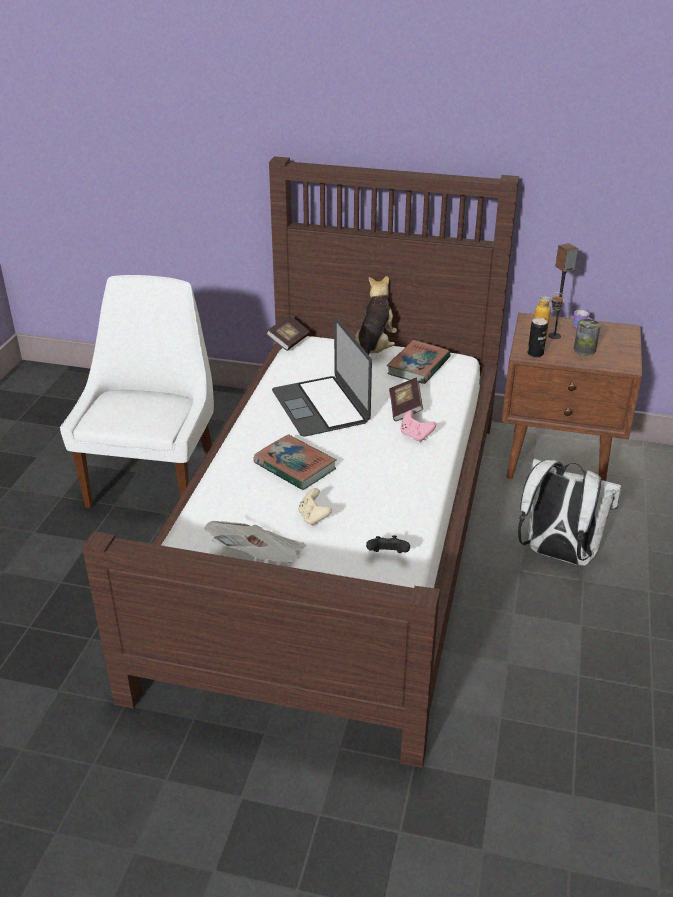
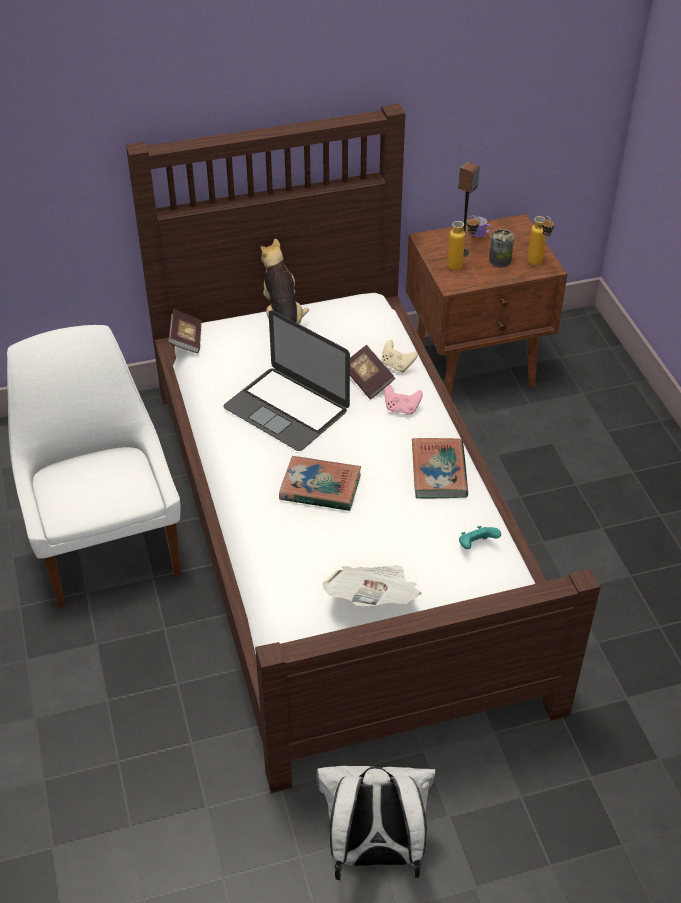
camera: 30 degrees left, 10 degrees up
(313, 517) = (383, 535): beige game controller -> beige game controller (397, 365)
(387, 555) = (476, 546): black game controller -> turquoise game controller
(418, 366) = (341, 325): book -> book (439, 472)
(535, 354) = (461, 281): can -> none
(557, 554) = (539, 467): white backpack -> white backpack (374, 853)
(618, 362) = (537, 265): none -> bottle

